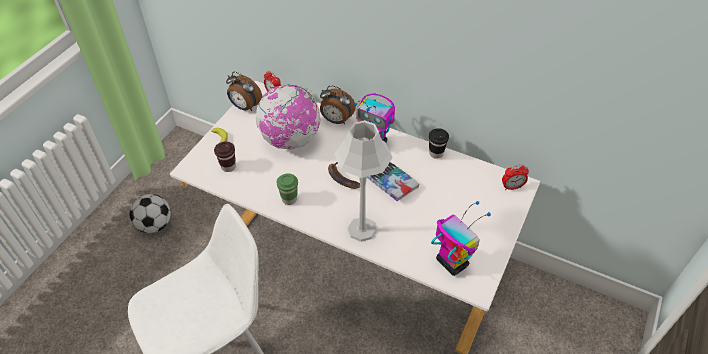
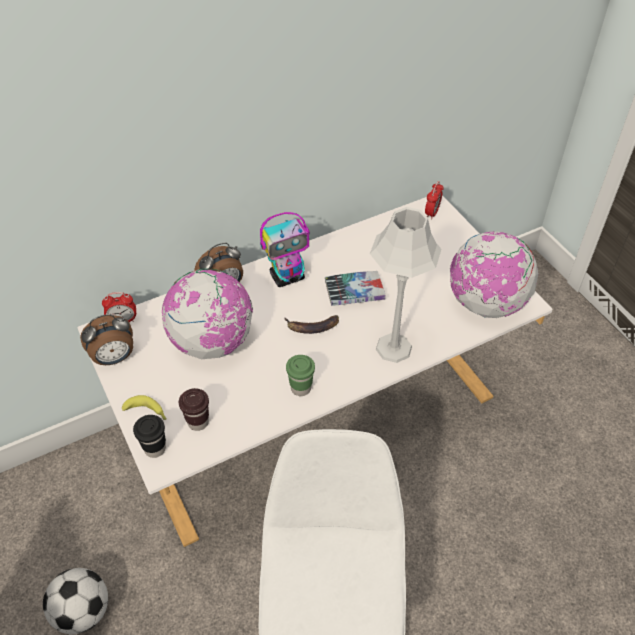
camera: 55 degrees left, 0 degrees up
(436, 153) = (345, 238): black cup -> black cup (155, 448)
(451, 262) = (485, 303): toy robot -> globe

